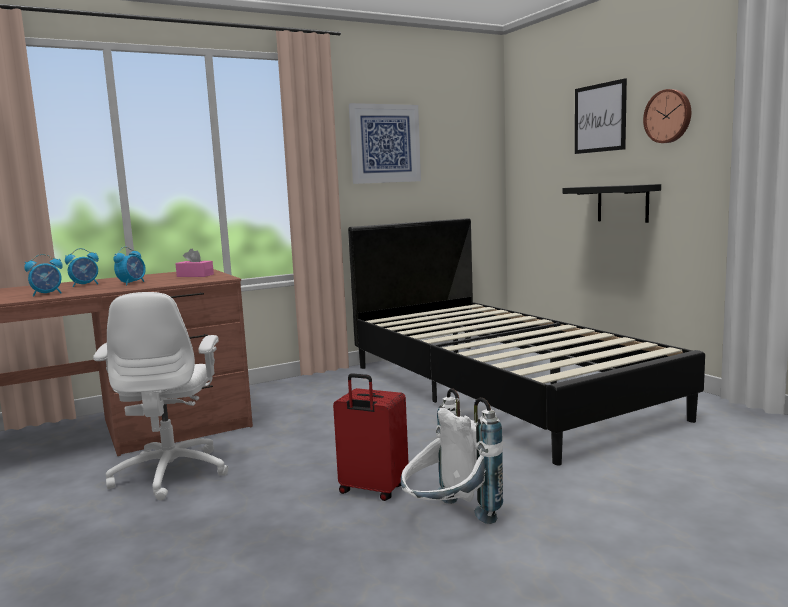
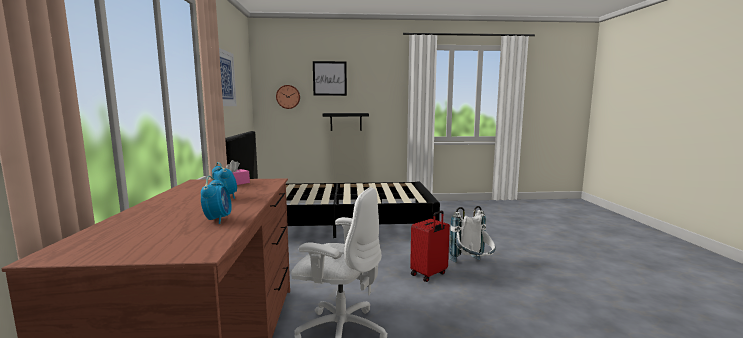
camera: 65 degrees left, 0 degrees up
(85, 285) = (182, 208): alarm clock -> none
(668, 116) = (370, 82): wall clock -> wall clock (288, 97)

